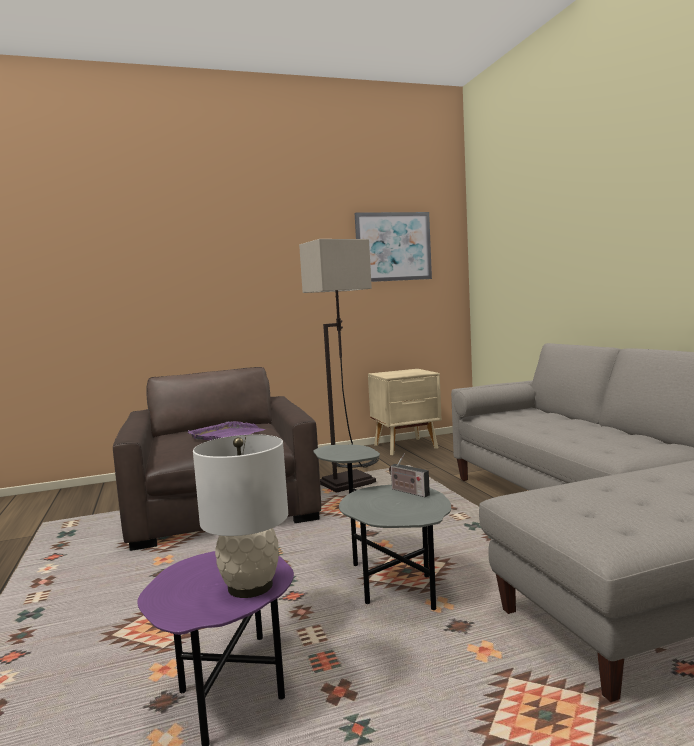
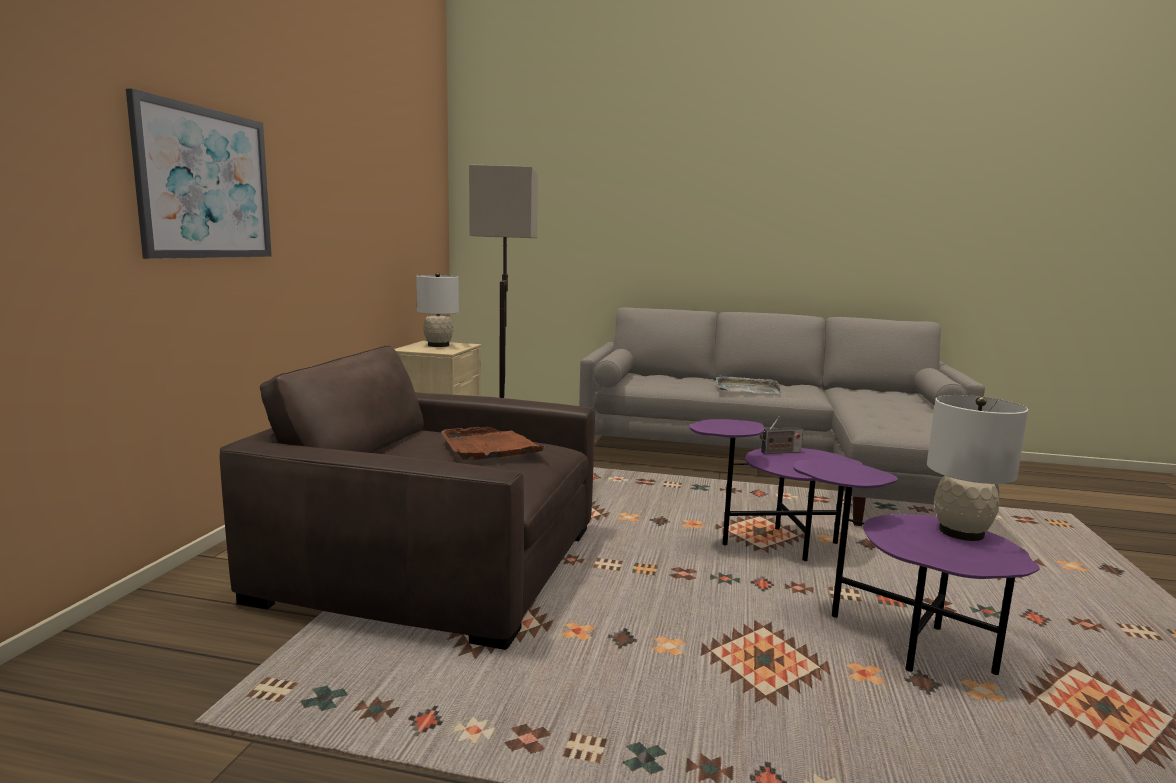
camera: 60 degrees left, 5 degrees up
(226, 435) = (490, 447): purple tray -> brown tray
(386, 584) = (774, 545): grey side table -> purple side table
(393, 247) = (403, 173): picture -> picture (205, 184)
(408, 372) = (438, 345): none -> white table lamp
(581, 437) = (746, 389): none -> grey tray

